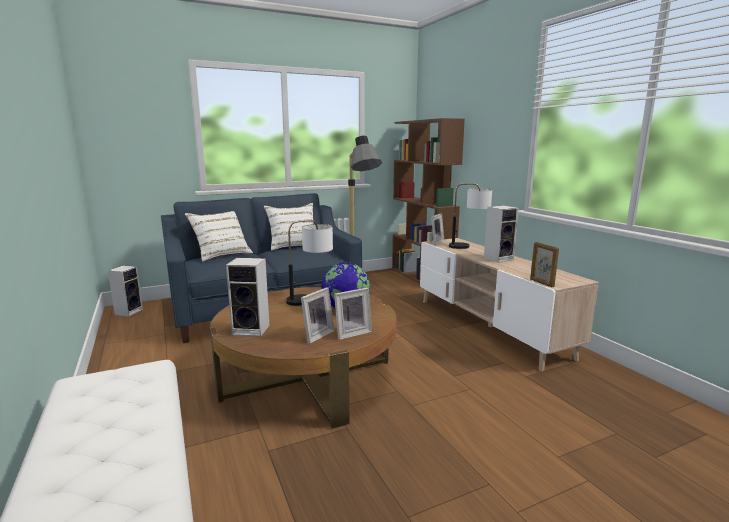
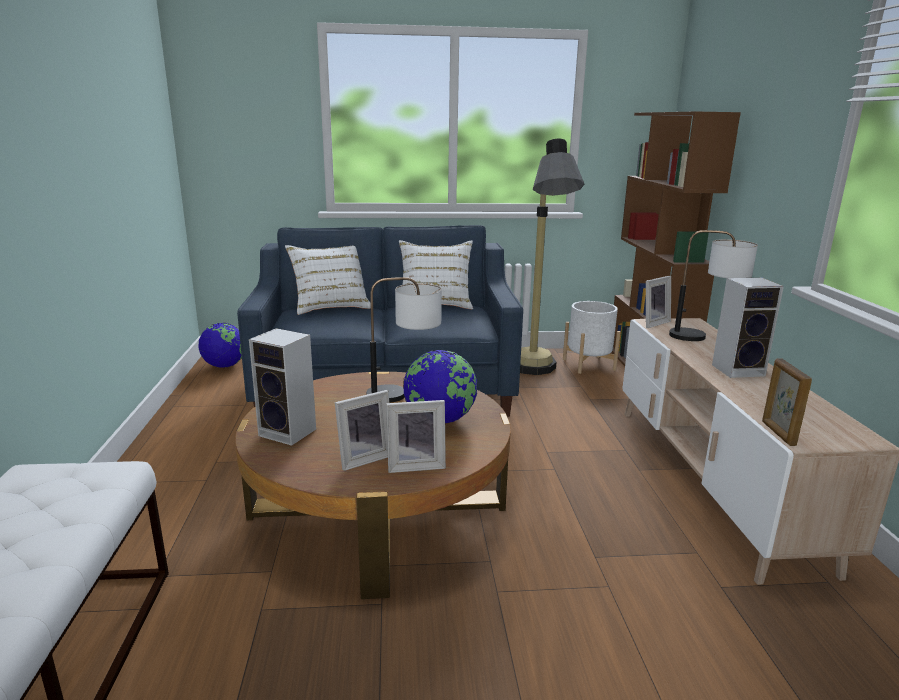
camera: 20 degrees right, 5 degrees up
(129, 312) = (224, 366): speaker -> globe
(385, 278) = (588, 364): none -> white planter

